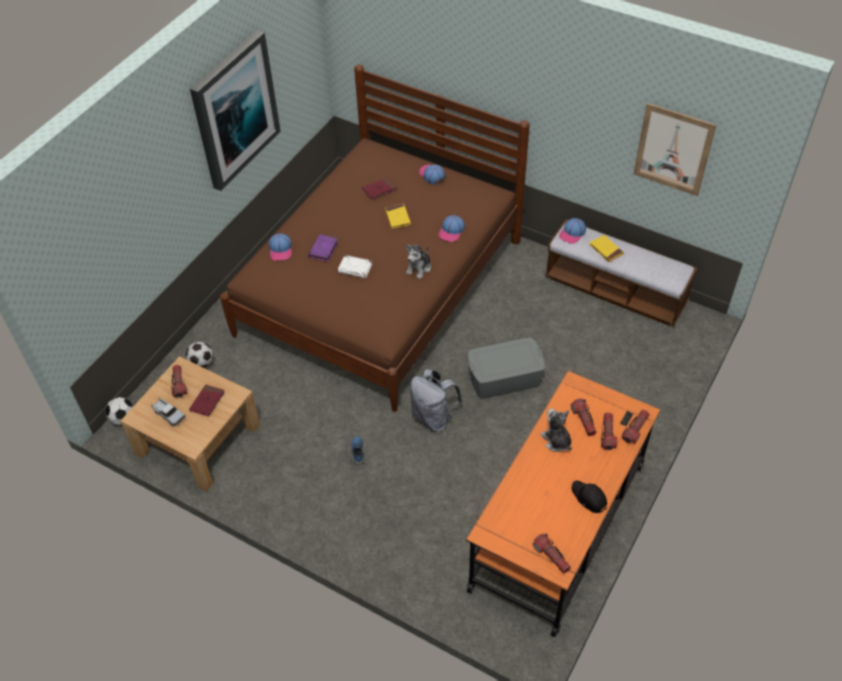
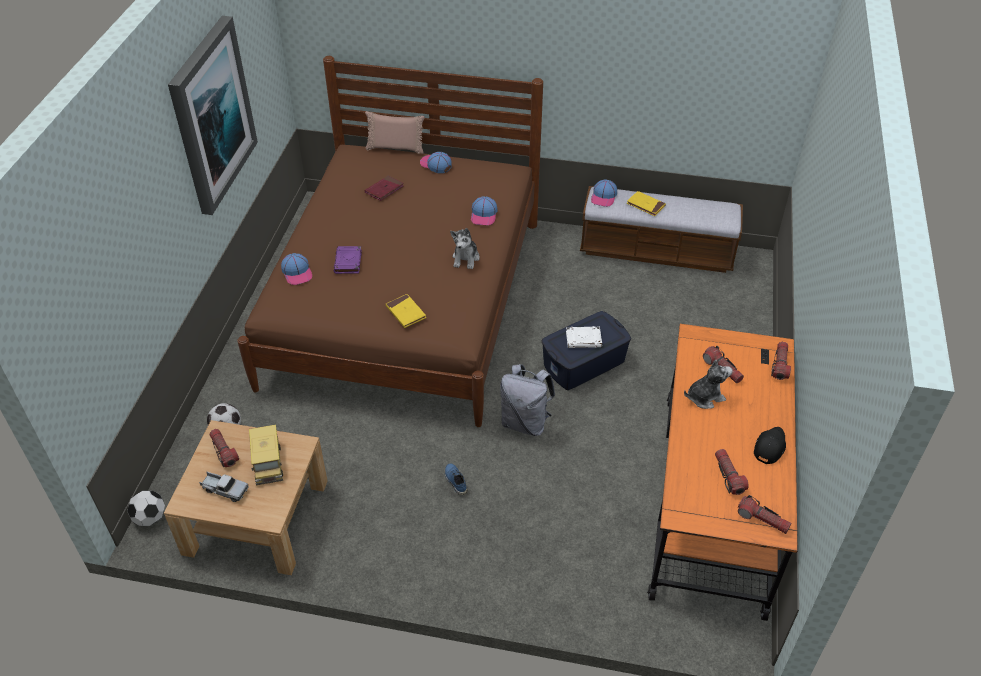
camera: 20 degrees left, 5 degrees down
(207, 401) = (268, 462): red book -> toy truck
(355, 268) = (394, 274): white book -> white book (584, 339)
(397, 217) = (418, 213): yellow book -> yellow book (406, 312)
(406, 152) = (395, 148): none -> beige pillow
(505, 378) = (584, 363): grey storage box -> blue storage box
(556, 441) = (704, 397): plush toy -> plush toy turned 120 degrees clockwise
(589, 498) = (769, 447): black cap -> black cap turned 90 degrees clockwise
(608, 434) = (754, 377): flashlight -> flashlight (728, 476)
(673, 150) = (710, 73): picture -> none

